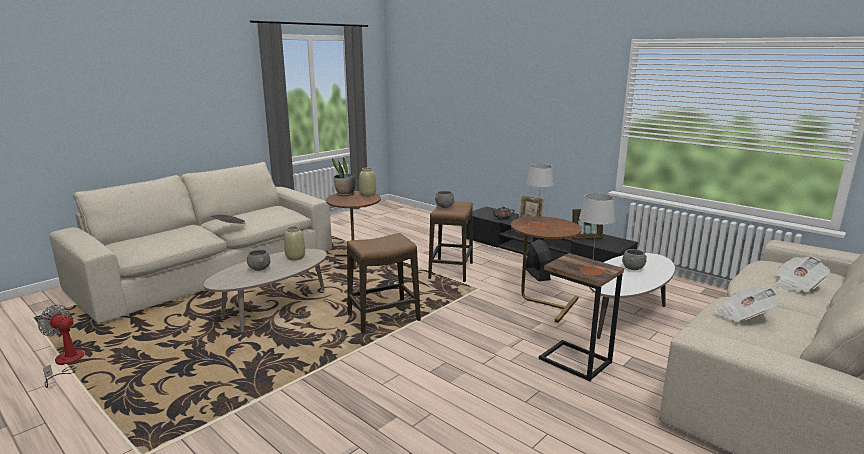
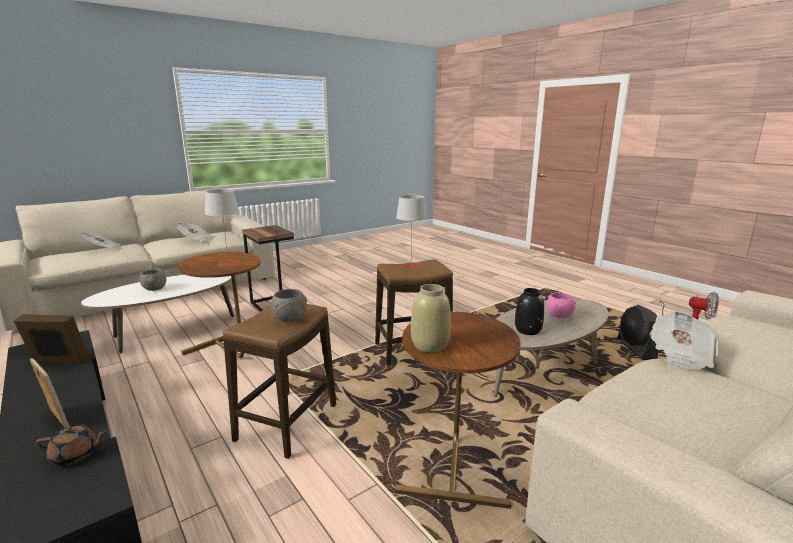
camera: 170 degrees left, 0 degrees up
(259, 269) = (558, 316): grey bowl -> pink bowl
(295, 257) = (527, 330): beige vase -> black vase
(345, 194) = (482, 350): potted plant -> none
(537, 274) = (164, 399): black fan -> black fan (636, 349)
(591, 271) = (268, 228): grey table lamp -> grey table lamp (411, 266)

